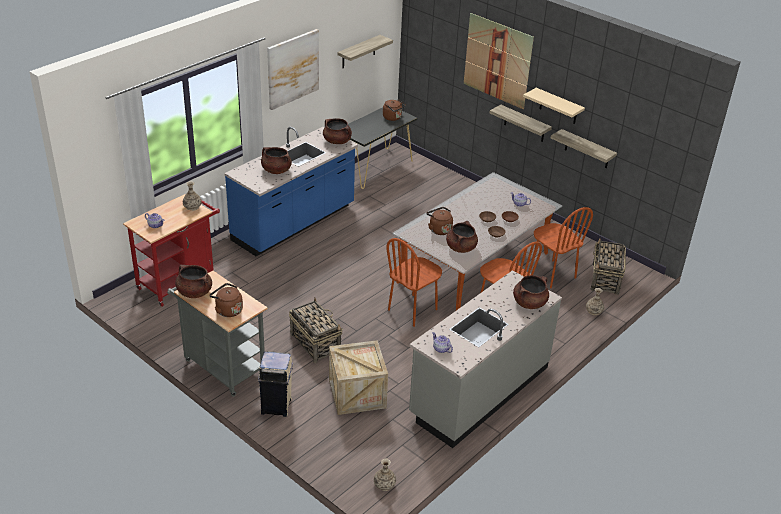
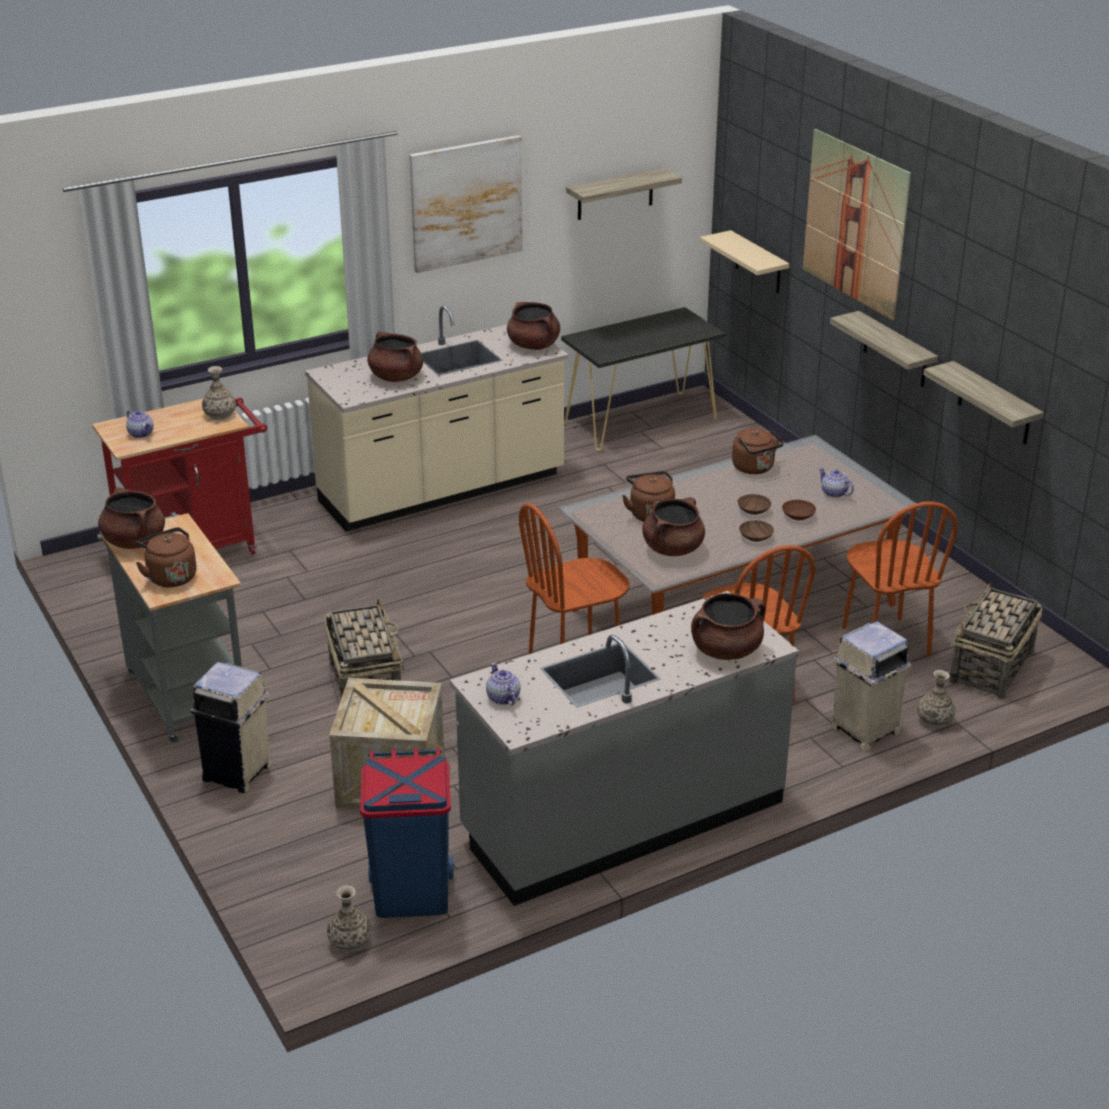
camera: 20 degrees right, 5 degrees down
(294, 224) = (442, 491): blue counter -> beige counter
(393, 118) = (679, 328): brown kettle -> brown kettle (755, 468)
(400, 453) = (411, 894): none -> blue trash can
(558, 106) = (949, 315): beige shelf -> beige shelf (758, 263)
(565, 323) = (864, 730): none -> beige trash can

